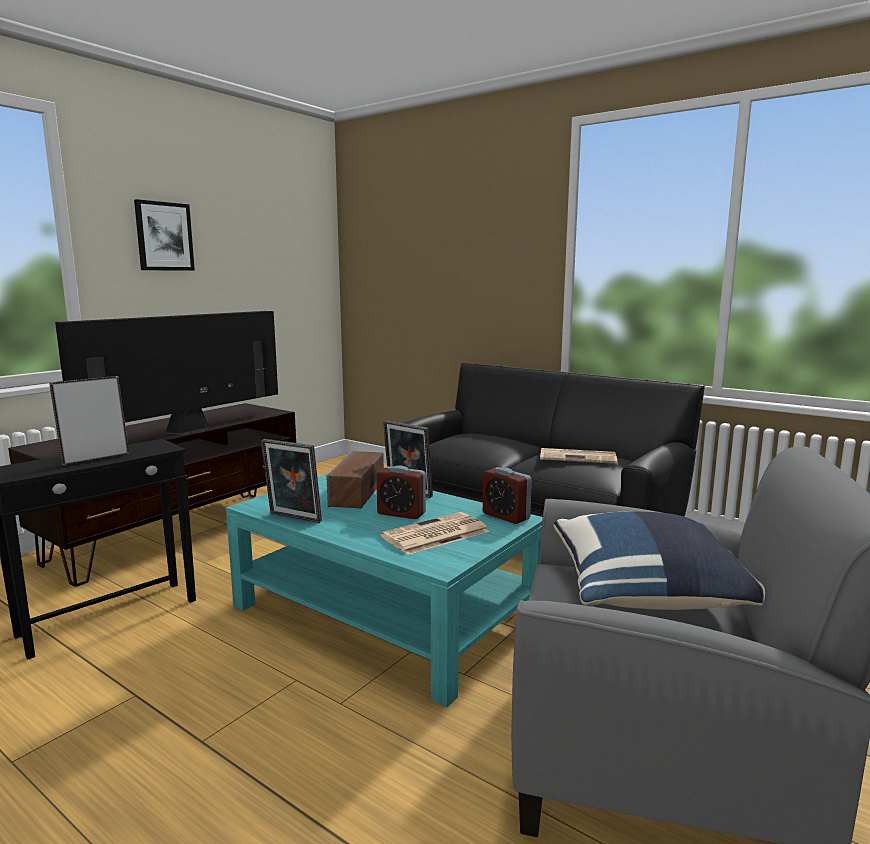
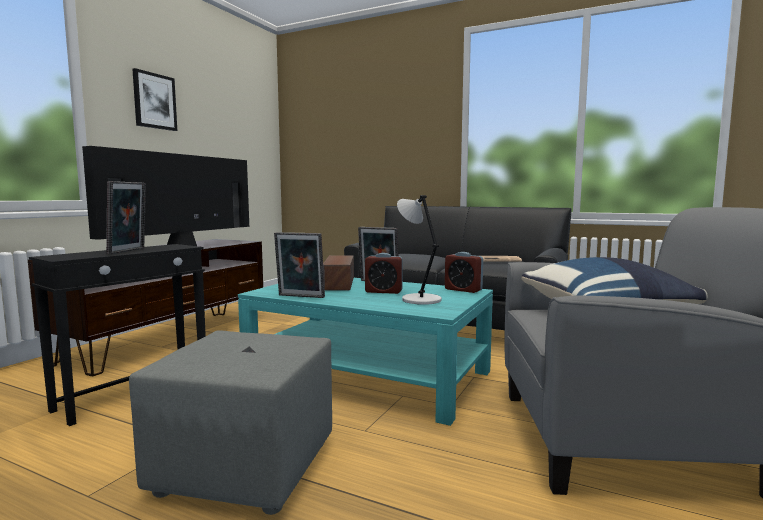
camera: 10 degrees left, 5 degrees down
(95, 459) = (129, 251): picture frame -> picture frame turned 150 degrees clockwise
(181, 745) = (243, 469): none -> grey ottoman
(434, 535) = (419, 299): newspaper -> grey table lamp

